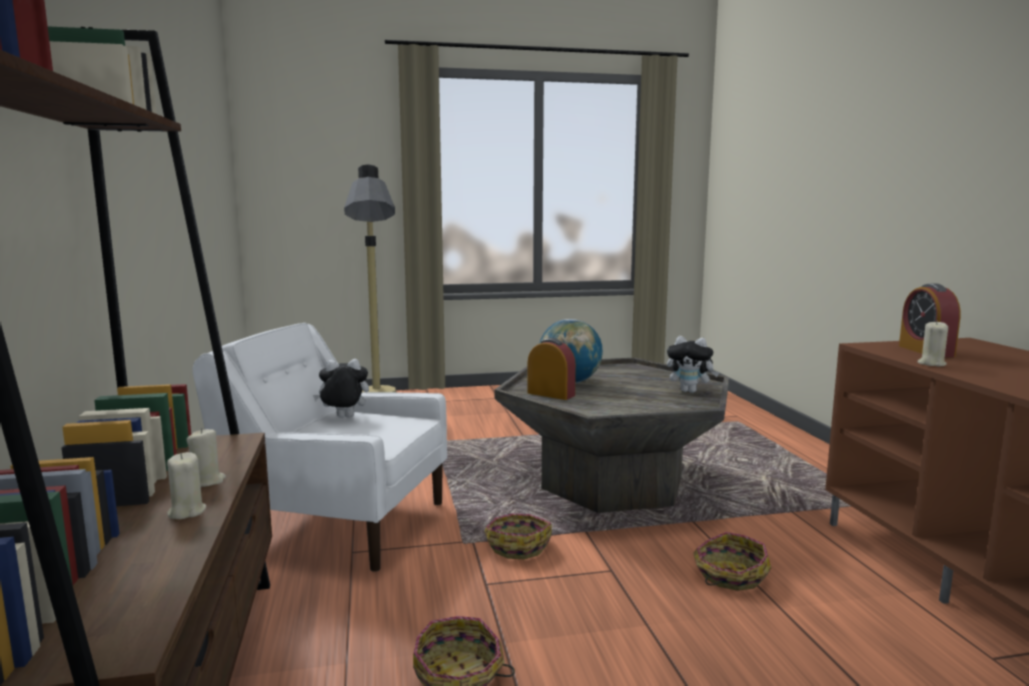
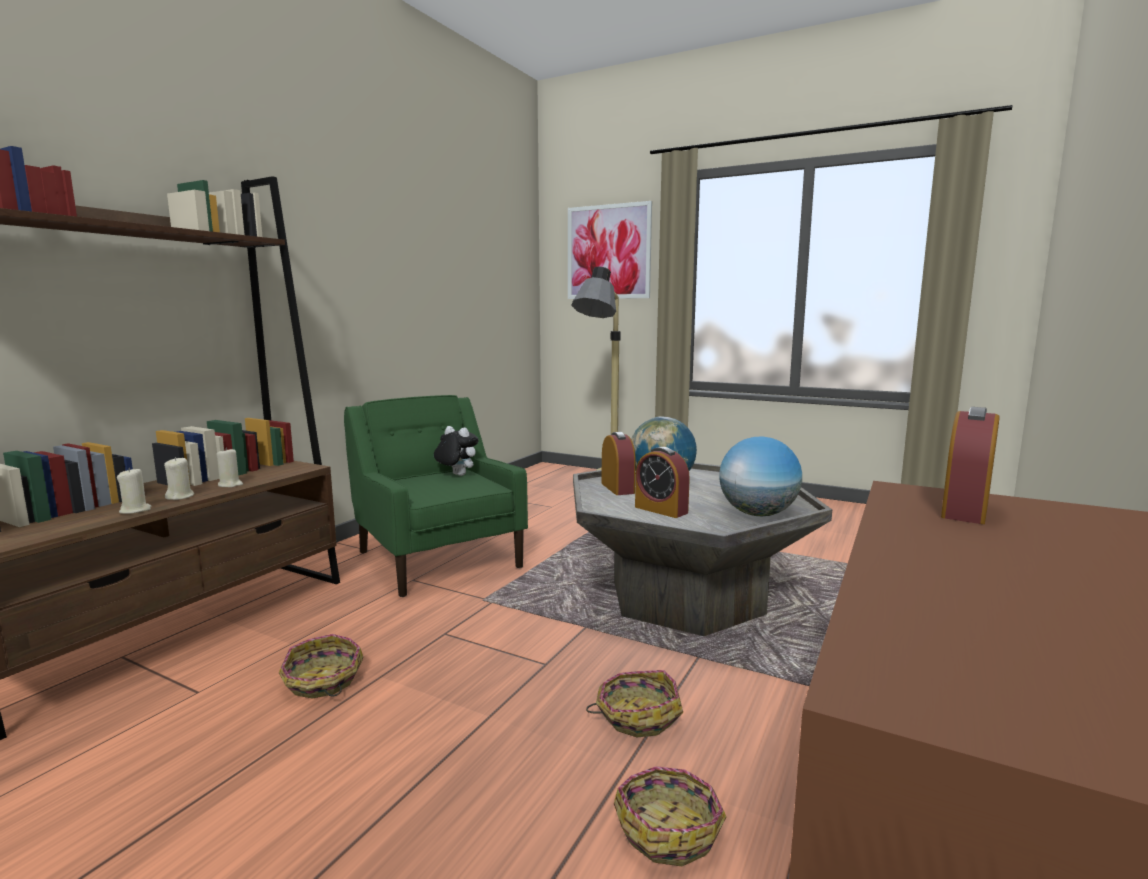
camera: 40 degrees right, 0 degrees up
(331, 146) = (608, 252): none -> picture
(337, 523) = (438, 558): white armchair -> green armchair
(517, 545) = (515, 616): basket -> basket (669, 828)
(627, 403) = (661, 510): none -> alarm clock
(690, 391) = (758, 514): plush toy -> globe
(931, 364) = (897, 522): beige candle -> beige candle (135, 510)

